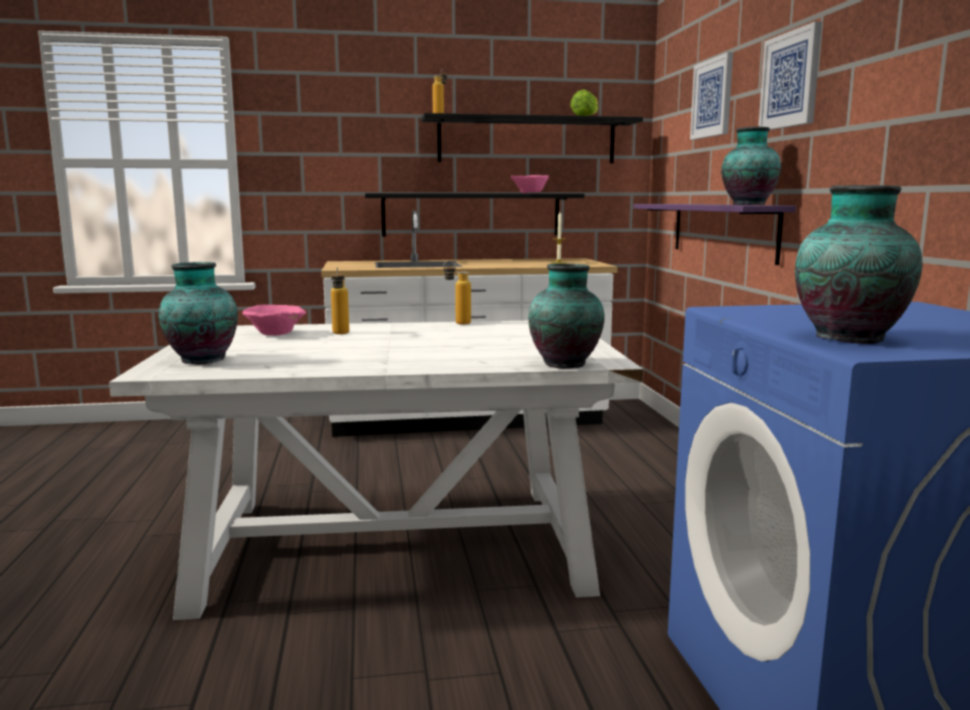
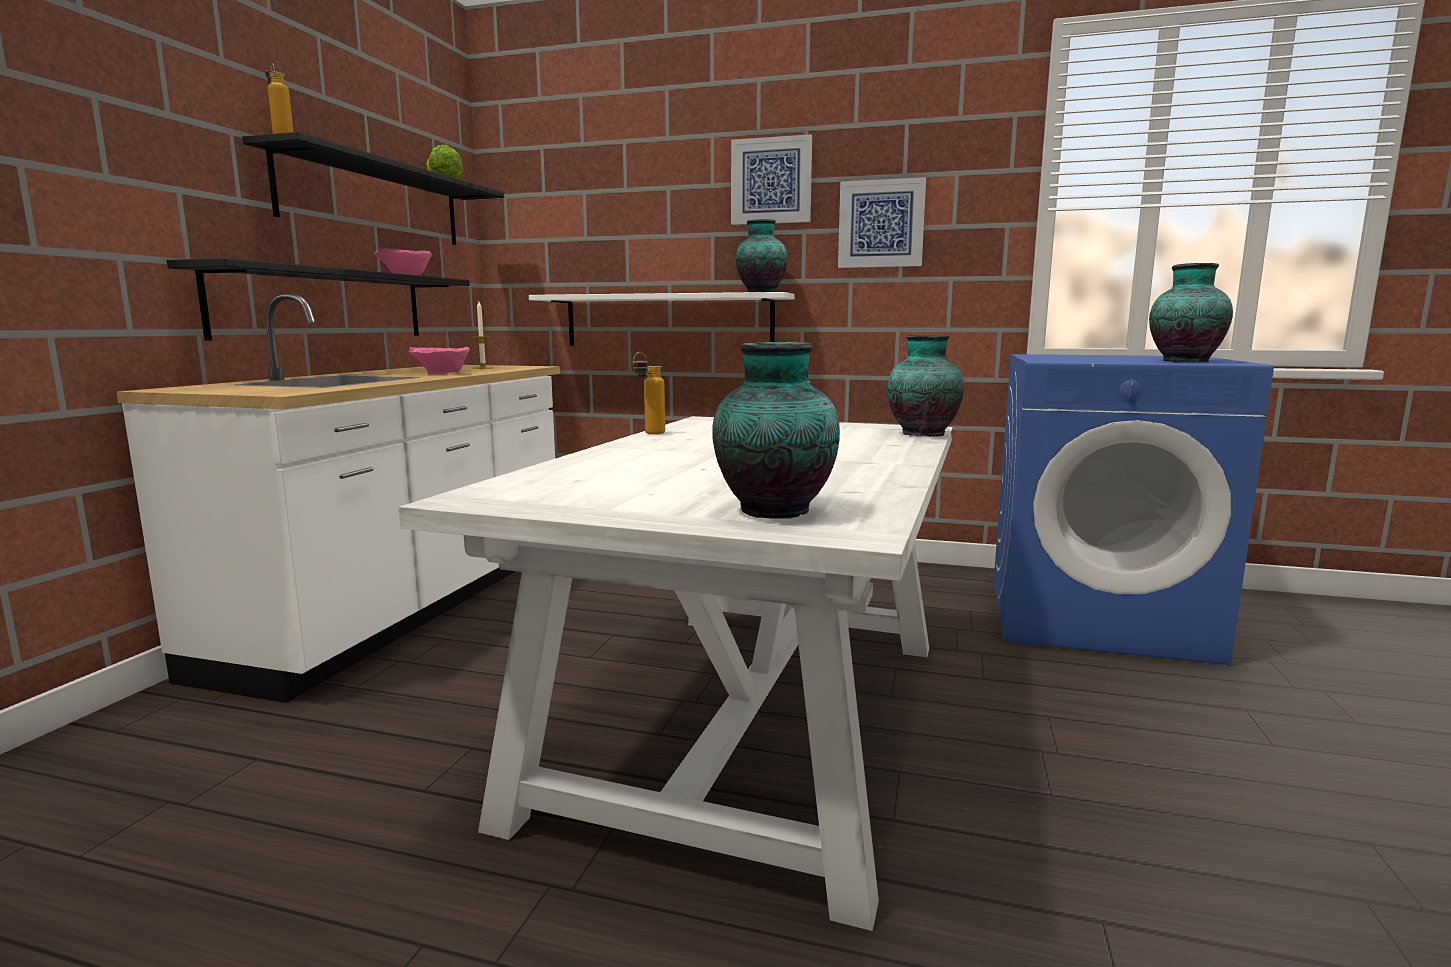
camera: 65 degrees left, 0 degrees up
(276, 334) = (594, 479): pink bowl -> pink bowl (441, 373)
(340, 334) = (650, 462): bottle -> none
(713, 98) = (628, 185): picture -> picture (881, 224)
(722, 230) = (668, 321): purple shelf -> white shelf

